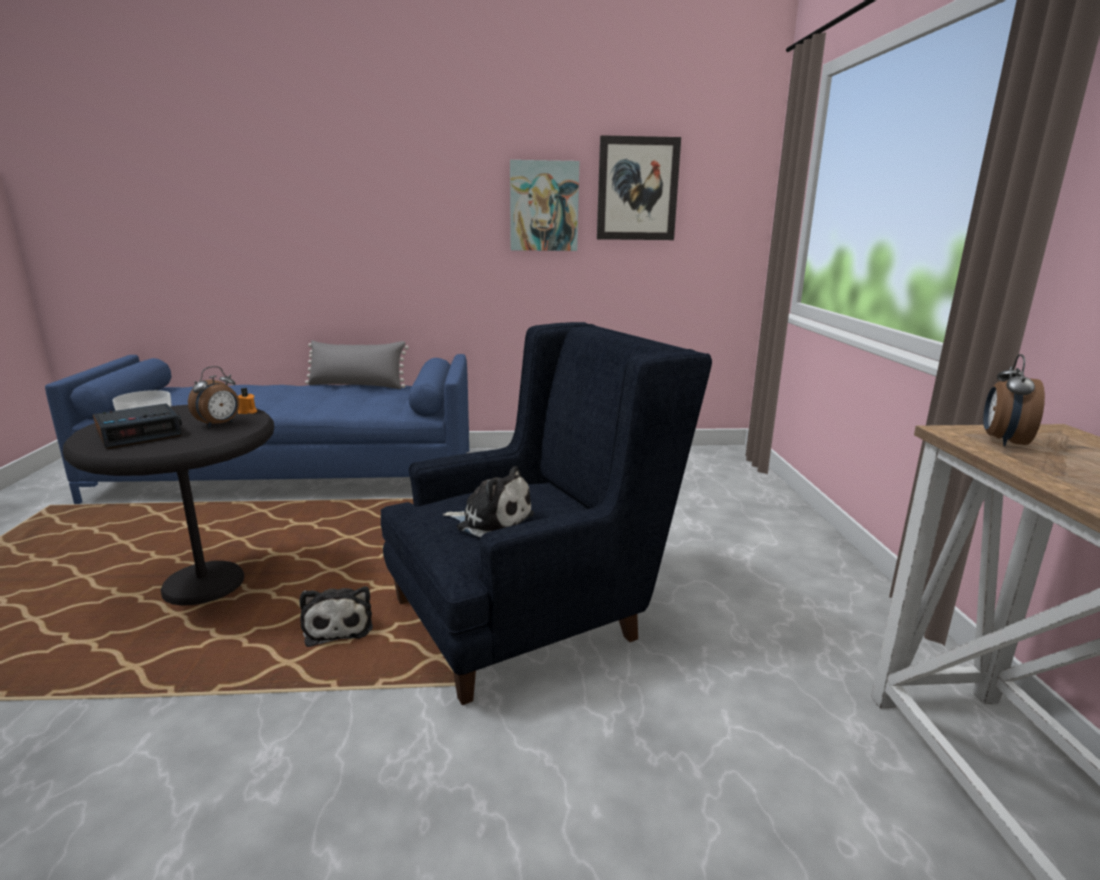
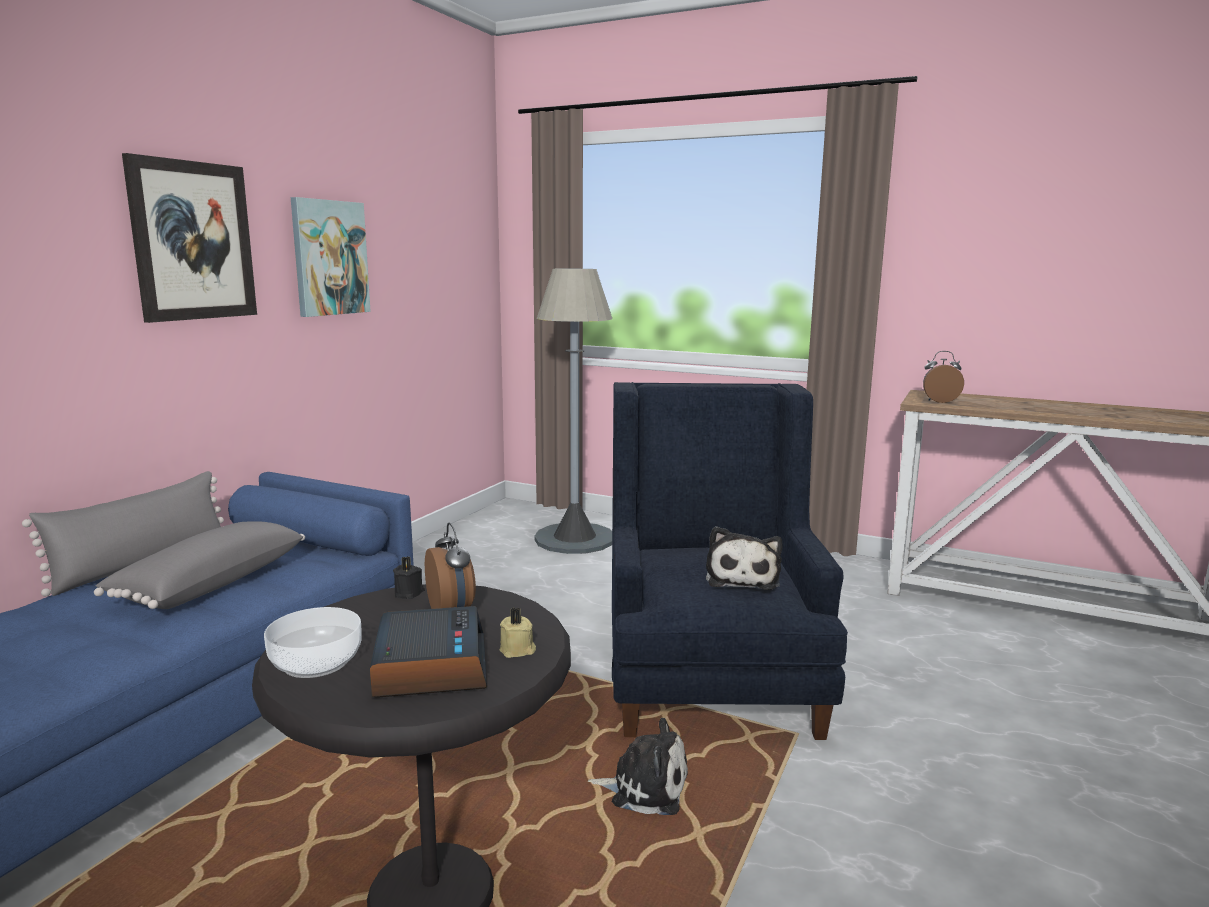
camera: 60 degrees left, 5 degrees down
(163, 446) = (518, 650): none -> beige candle
(247, 412) = (409, 593): orange candle -> black candle
(343, 400) = (209, 583): none -> grey pillow
(491, 521) = (742, 578): plush toy -> plush toy turned 135 degrees clockwise
(637, 189) = (409, 237): picture -> picture (193, 241)
(709, 490) = (574, 539): none -> grey floor lamp
(1002, 441) = (939, 401): alarm clock -> alarm clock turned 135 degrees clockwise

